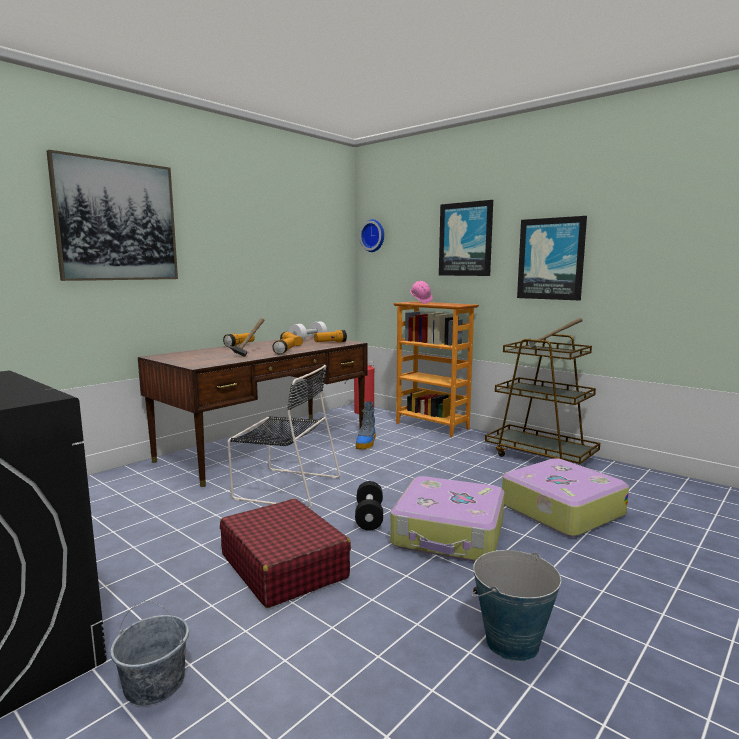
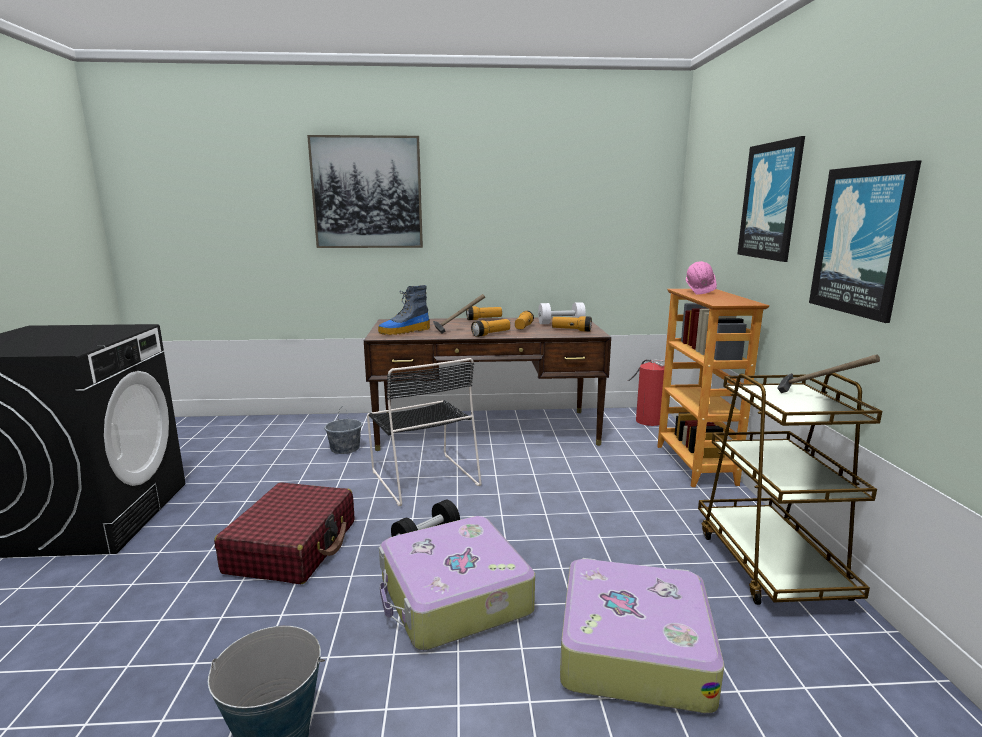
camera: 45 degrees right, 5 degrees up
(154, 683) = (102, 583): grey bucket -> grey bucket (345, 448)
(366, 443) = (578, 459): boot -> boot (404, 331)
(373, 235) = (694, 193): wall clock -> none

